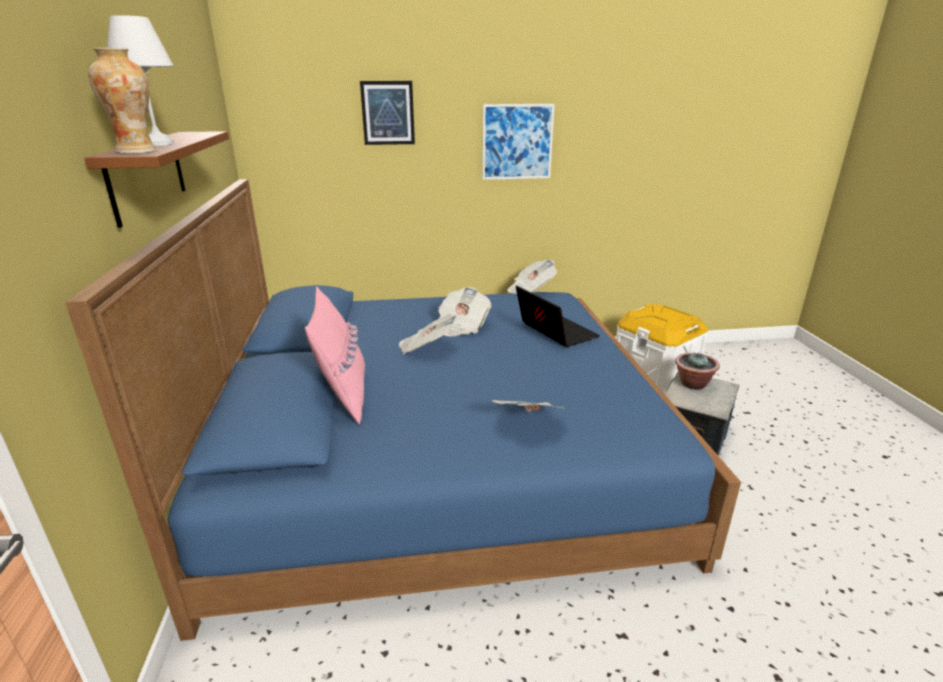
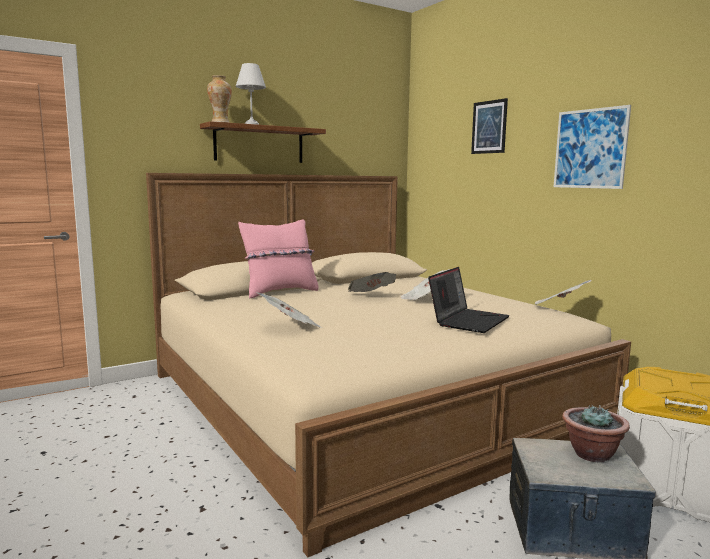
camera: 65 degrees right, 15 degrees down
(440, 455) = (364, 399): blue bed -> beige bed

